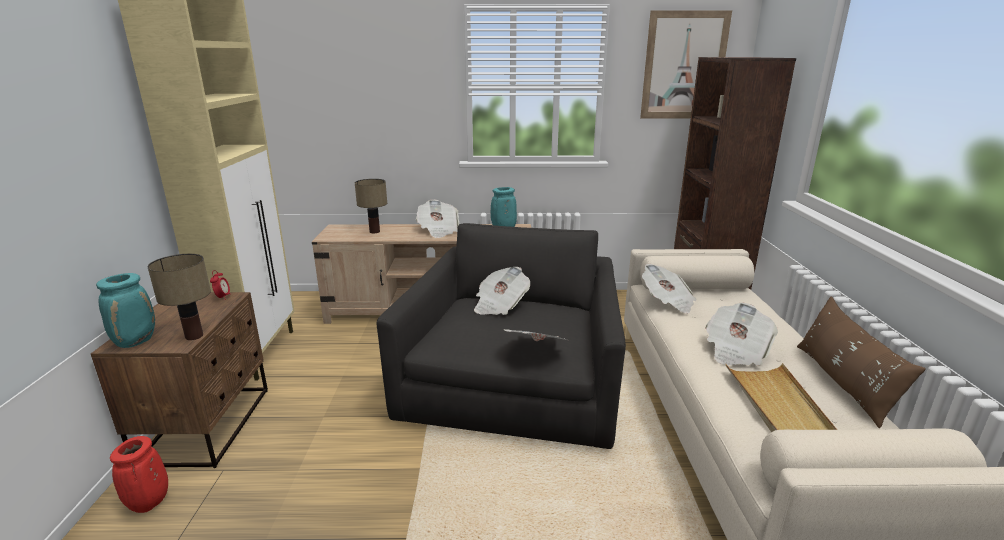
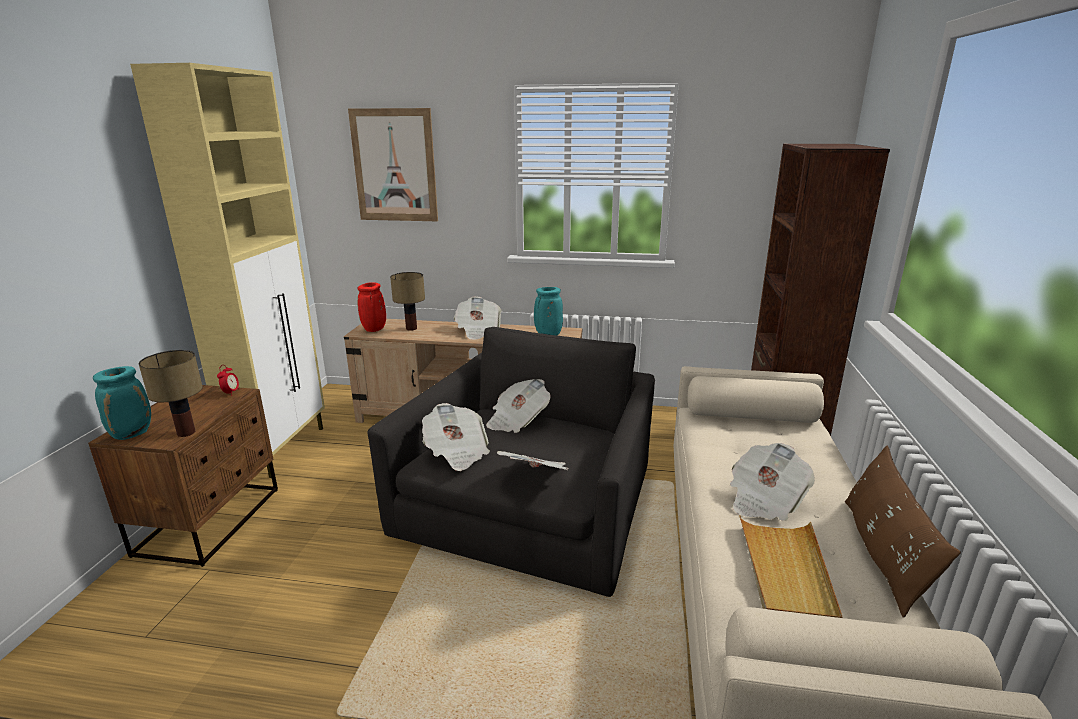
camera: 10 degrees right, 0 degrees up
(149, 504) = (132, 596): red vase -> red vase (374, 330)
(667, 302) = (710, 432): newspaper -> newspaper (456, 452)
(684, 66) = (768, 153): picture -> picture (394, 166)

